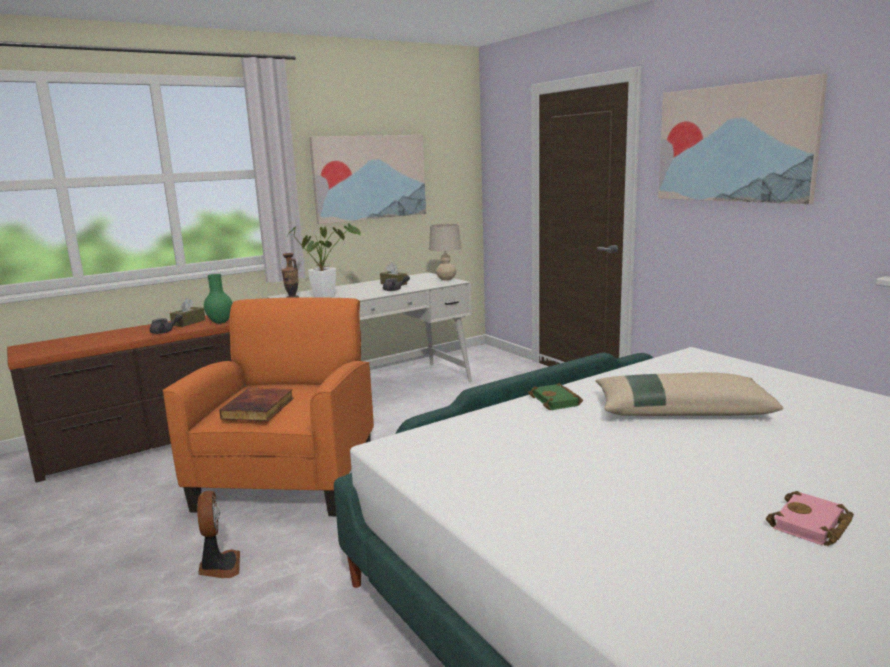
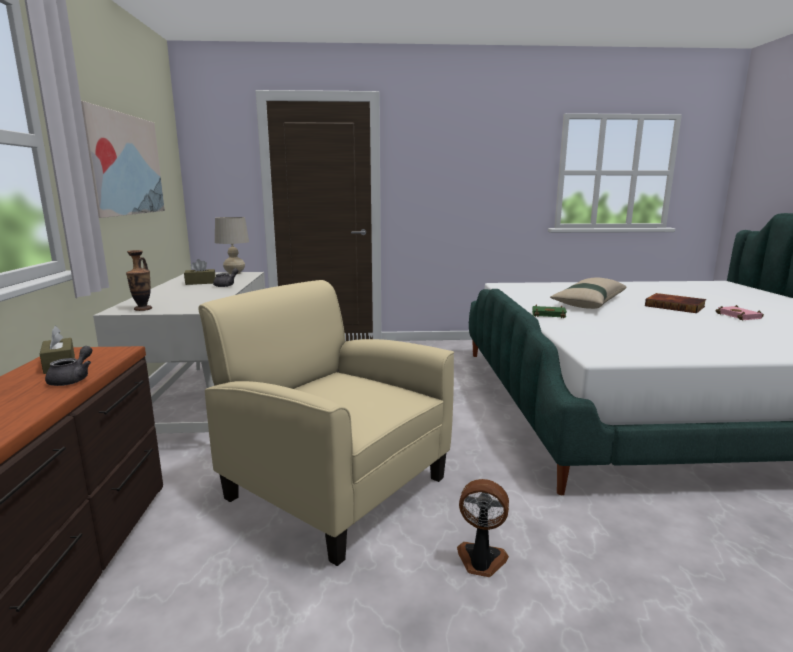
camera: 60 degrees left, 0 degrees up
(221, 322) = (117, 351): green vase -> none
(259, 408) = (368, 403): book -> book (675, 306)
(288, 478) = (335, 486): orange armchair -> beige armchair
(328, 296) = (182, 300): potted plant -> none
(735, 143) = (460, 153): picture -> none

